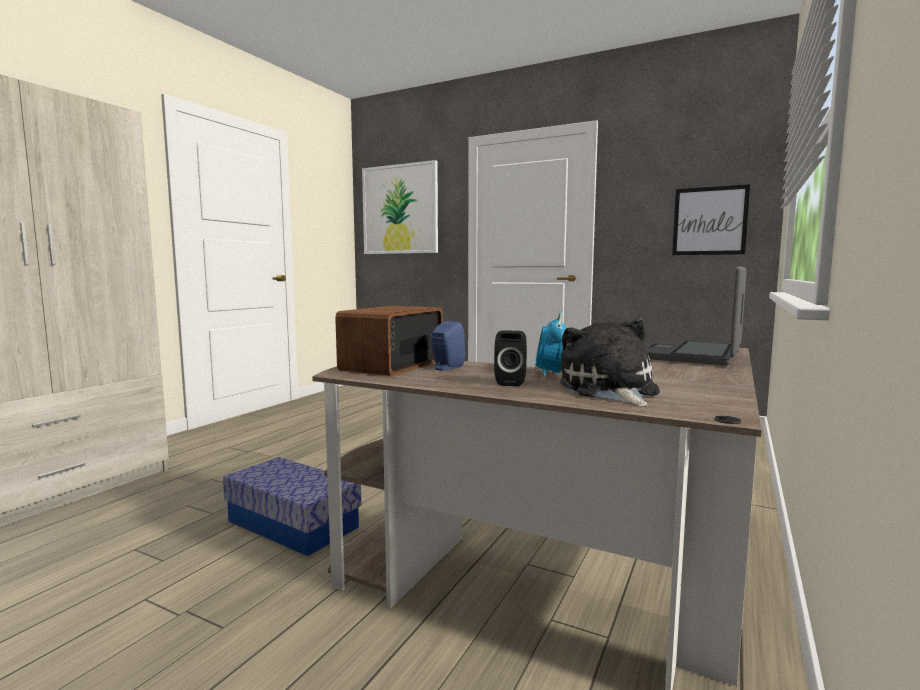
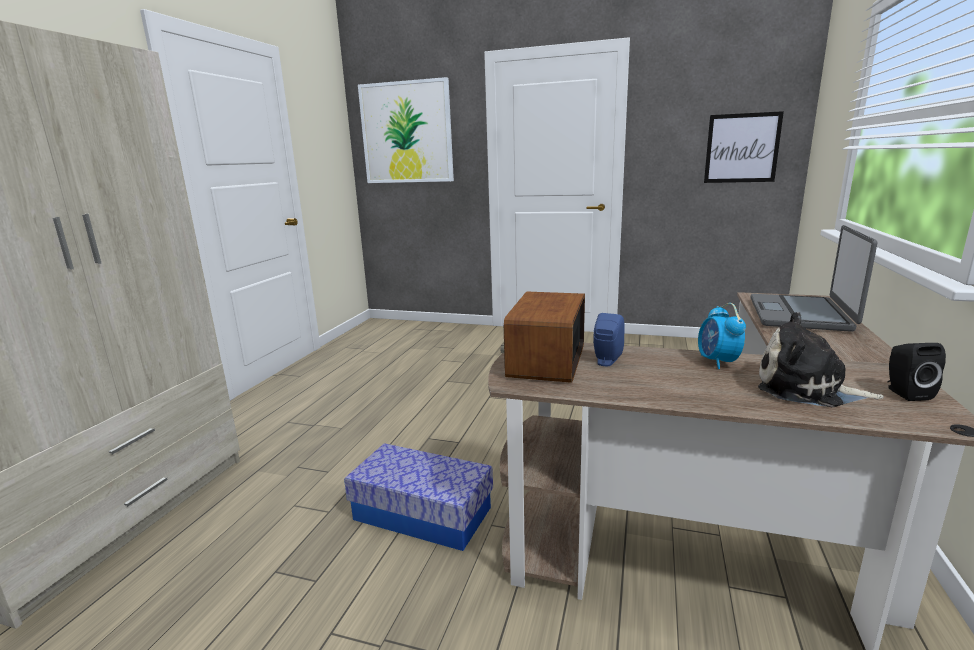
camera: 10 degrees left, 10 degrees up
(510, 382) = (701, 383): black speaker -> black speaker (905, 393)
(609, 390) = (806, 389): plush toy -> plush toy turned 45 degrees counterclockwise

